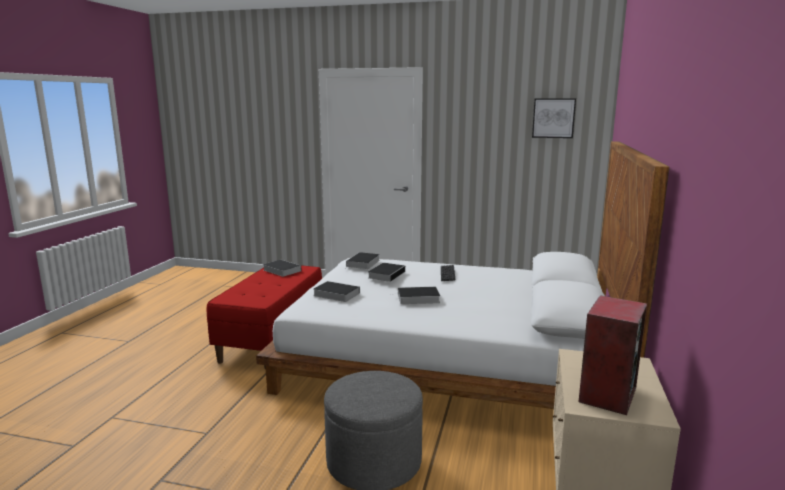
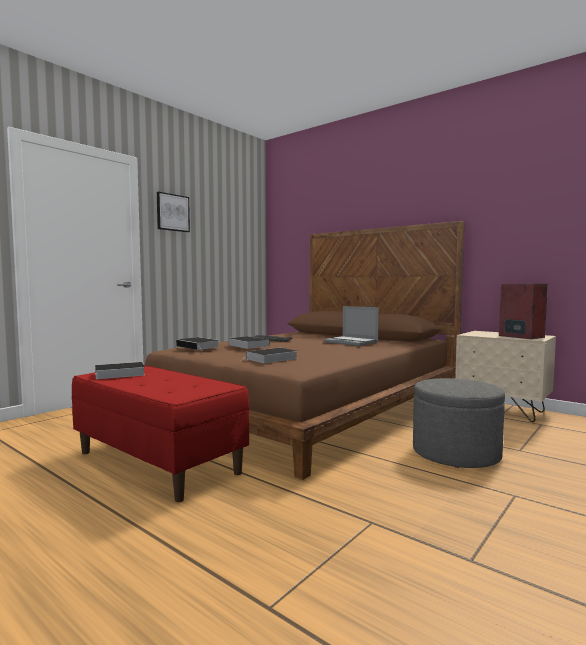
camera: 65 degrees left, 10 degrees down
(417, 298) = (319, 347): book -> none
(450, 360) = (311, 408): white bed -> brown bed
(479, 306) = (352, 342): none -> laptop
(553, 118) = (235, 222): picture -> picture (172, 212)

